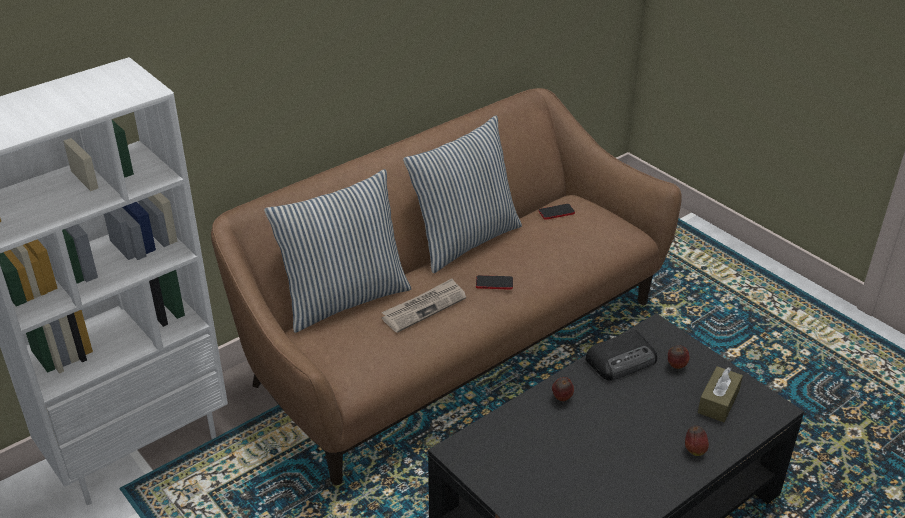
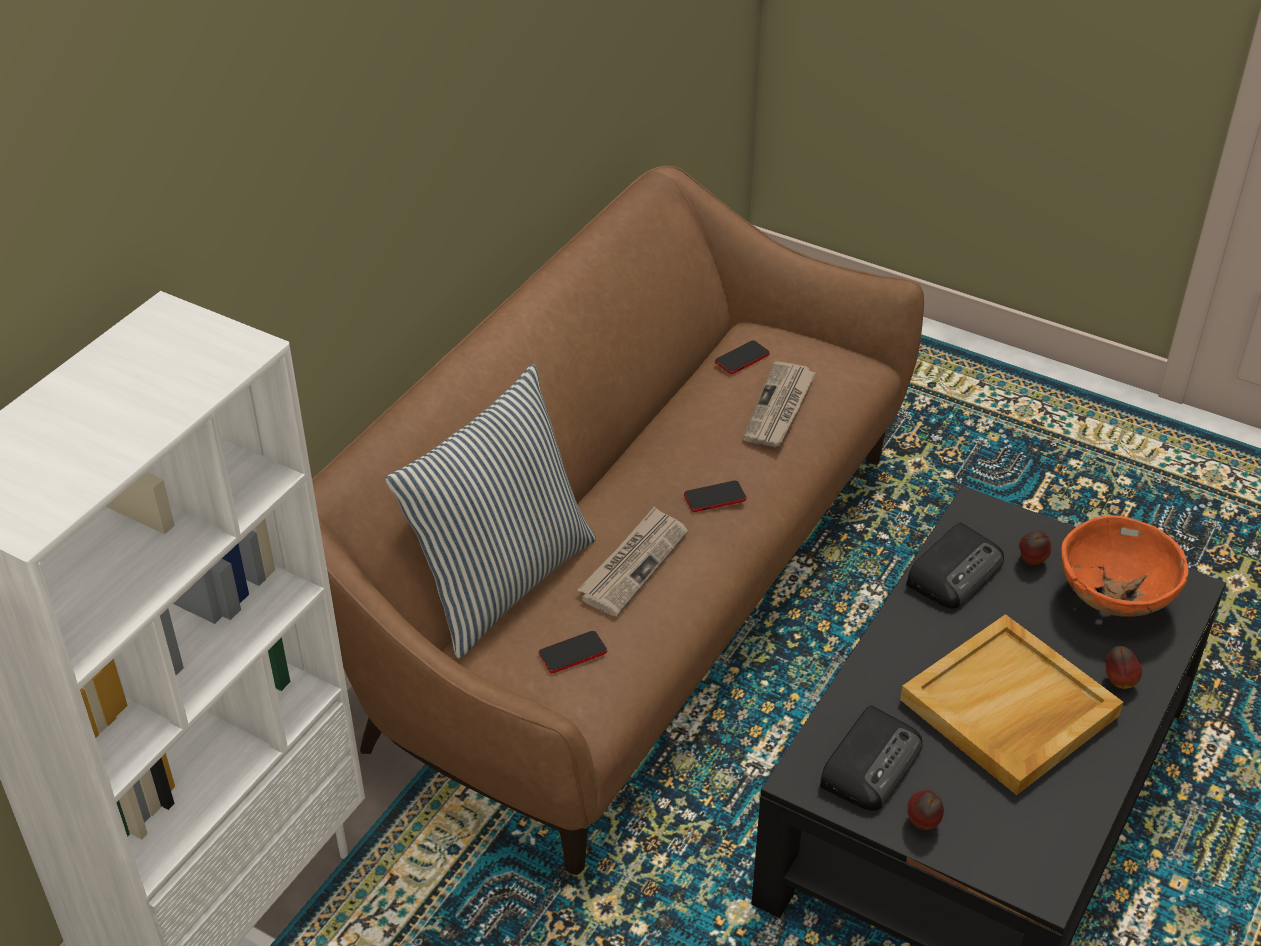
camera: 20 degrees left, 5 degrees up
(360, 346) = (573, 653): none -> phone
(464, 240) = (630, 437): pillow -> none
(504, 454) = (871, 763): none -> radio
(561, 399) = (905, 655): apple -> apple (923, 824)
(563, 244) = (779, 408): none -> newspaper
(611, 447) = (1009, 709): none -> beige tray
(718, 402) = (1113, 599): brown tissue box -> orange bowl

